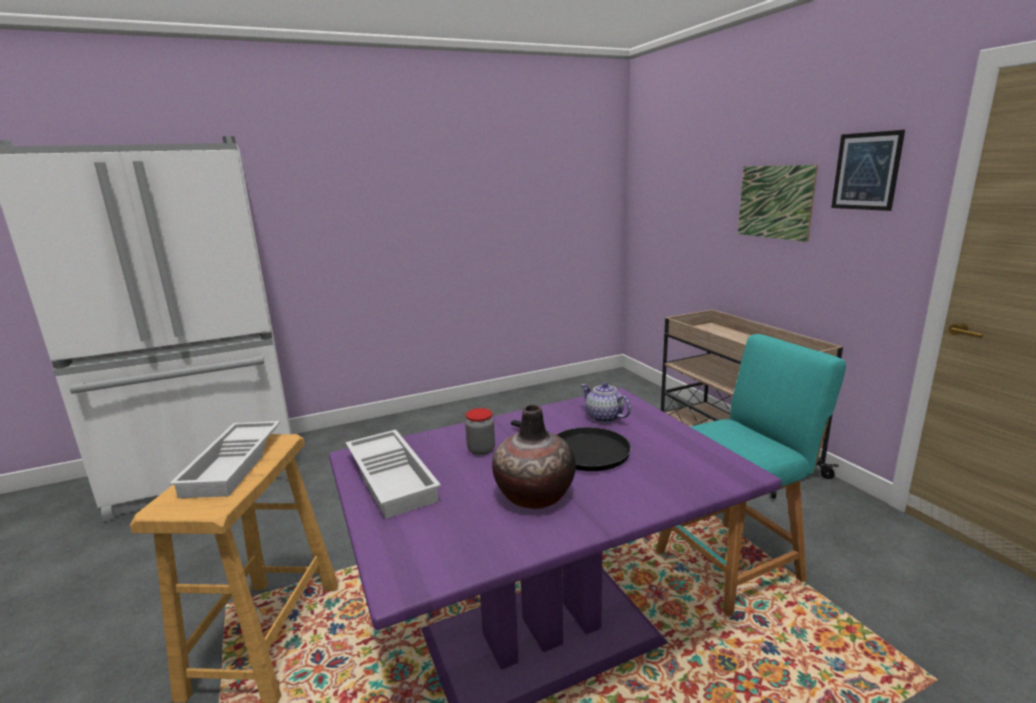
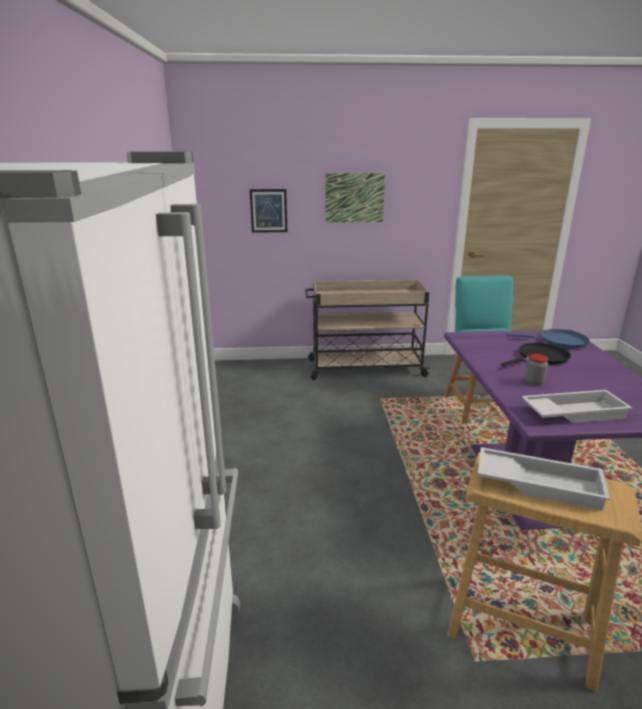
camera: 70 degrees left, 5 degrees up
(534, 495) = (592, 376): vase -> none
(603, 417) = (492, 344): teapot -> none
(682, 466) = (559, 341): none -> blue frying pan
(866, 171) = (416, 177): picture -> picture (268, 210)

